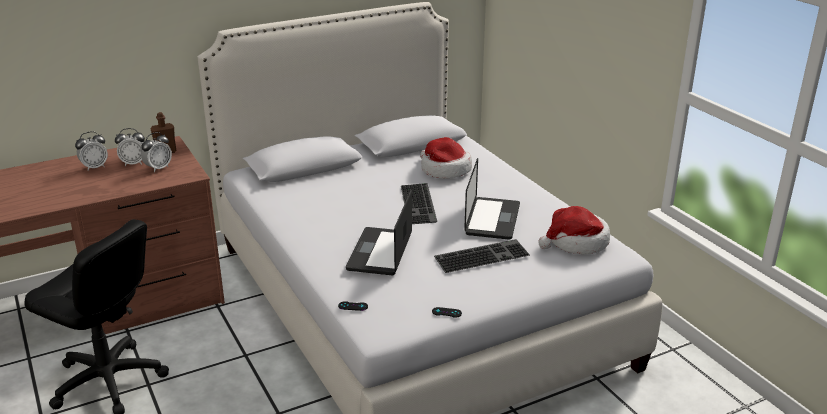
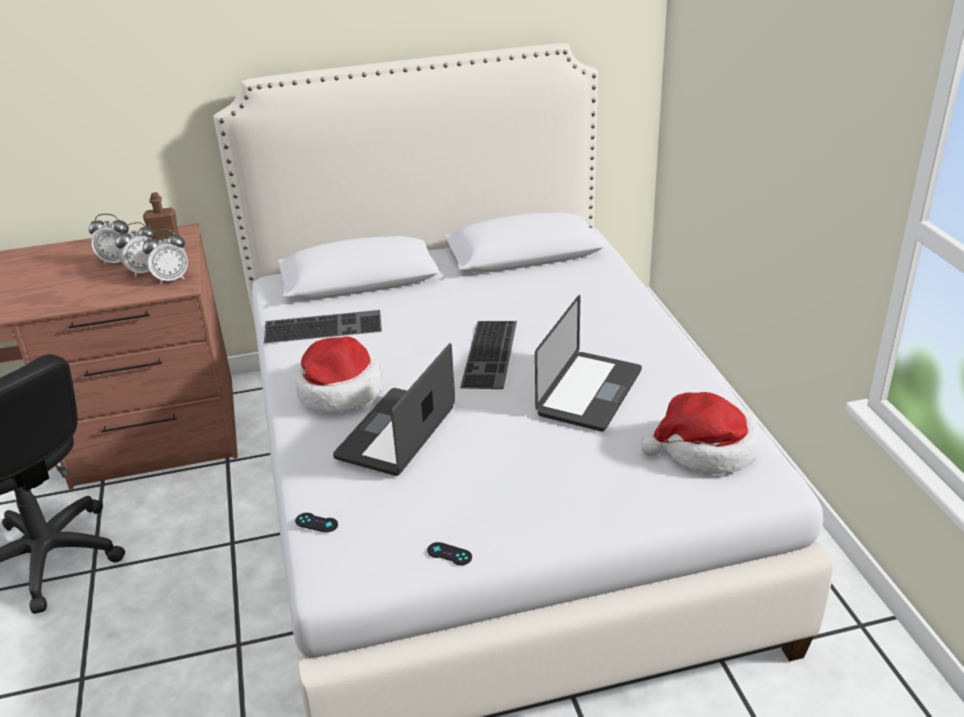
camera: 15 degrees right, 5 degrees up
(94, 167) = (67, 263): alarm clock -> alarm clock (171, 279)
(444, 170) = (553, 300): hat -> hat (339, 391)
(482, 255) = (546, 456): keyboard -> keyboard (324, 326)

